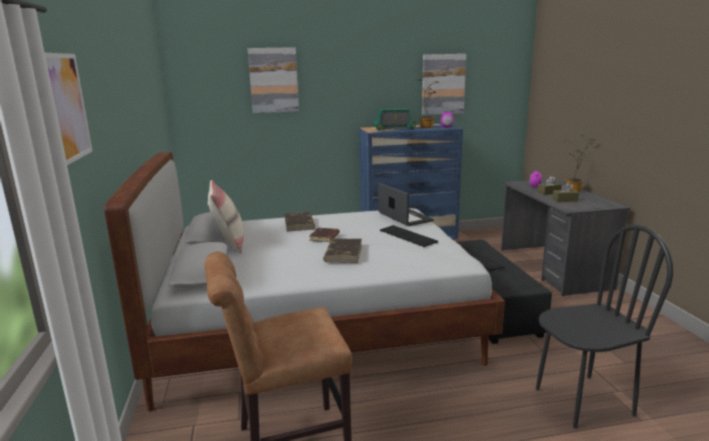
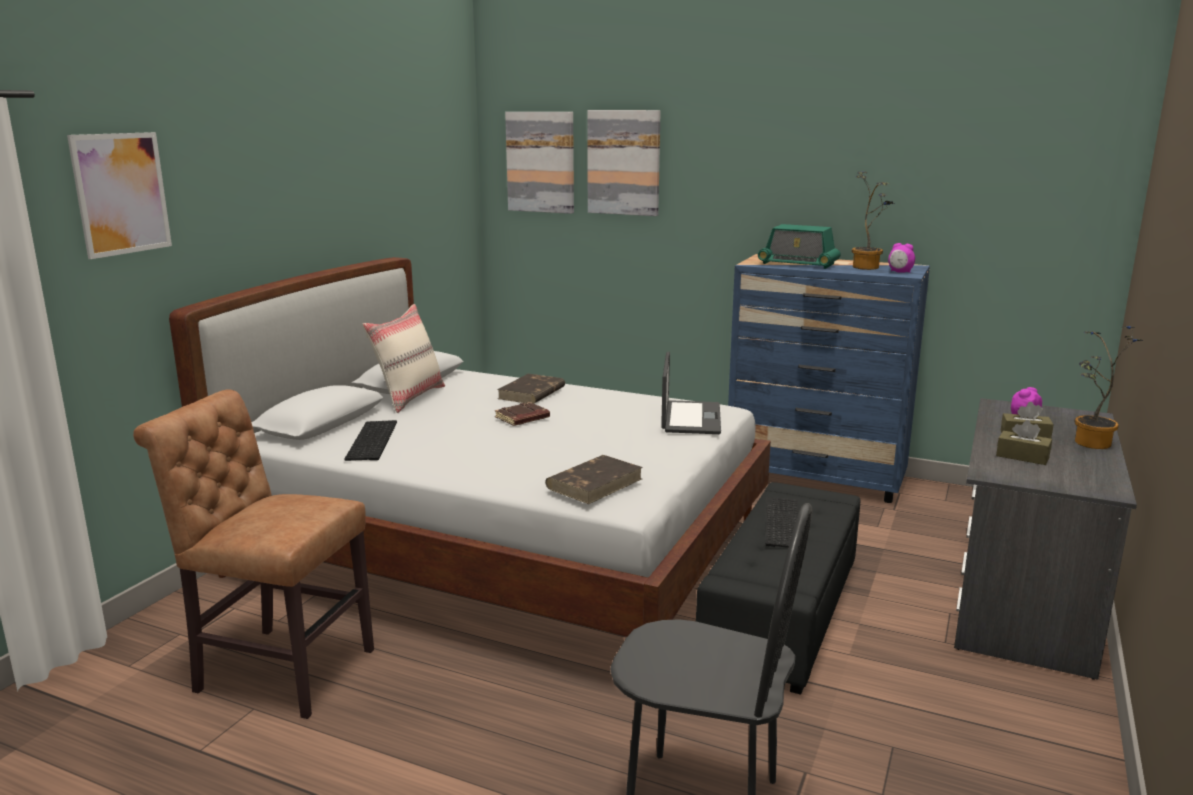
camera: 35 degrees right, 0 degrees up
(343, 253) = (498, 444): brown book -> brown book (595, 483)
(409, 236) = (634, 446): keyboard -> keyboard (374, 441)
(443, 84) = (928, 188): picture -> picture (541, 162)

